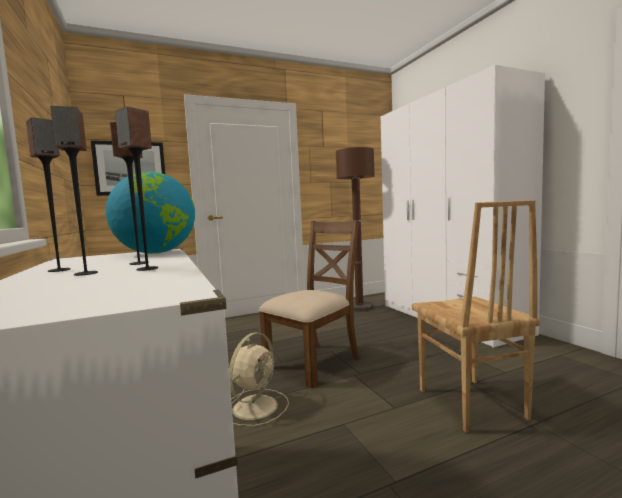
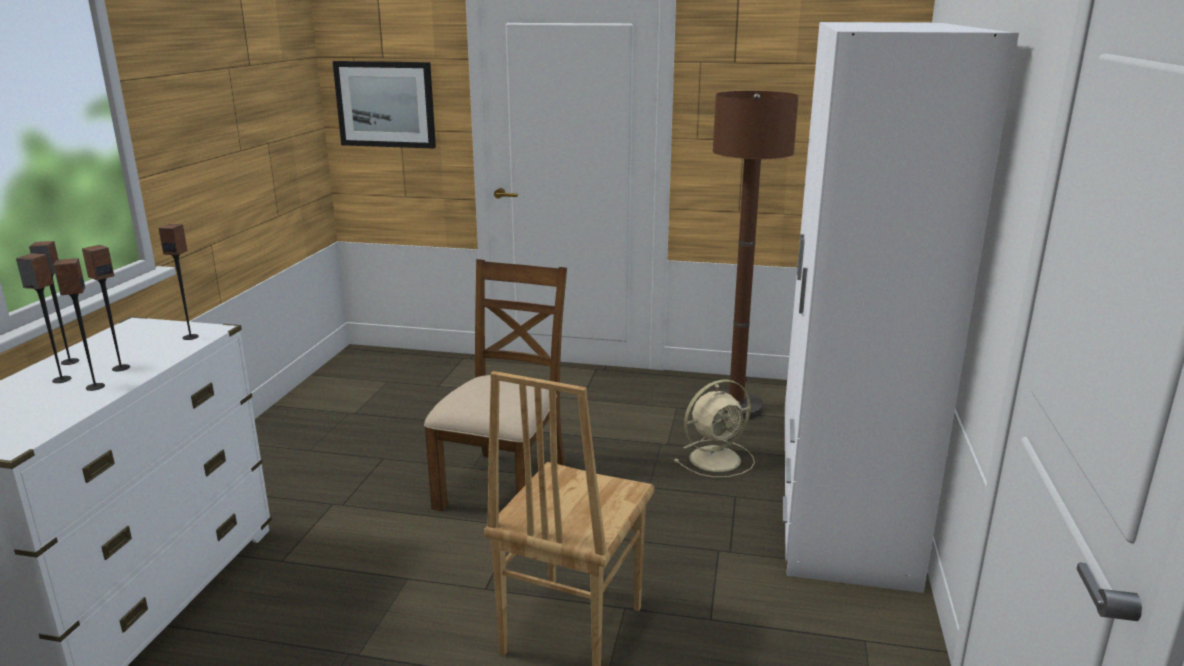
camera: 35 degrees right, 15 degrees up
(156, 253) = (191, 337): globe -> speaker
(256, 406) = (366, 515): beige fan -> beige fan (717, 458)
(314, 362) = (504, 486): brown chair -> brown chair turned 60 degrees counterclockwise

